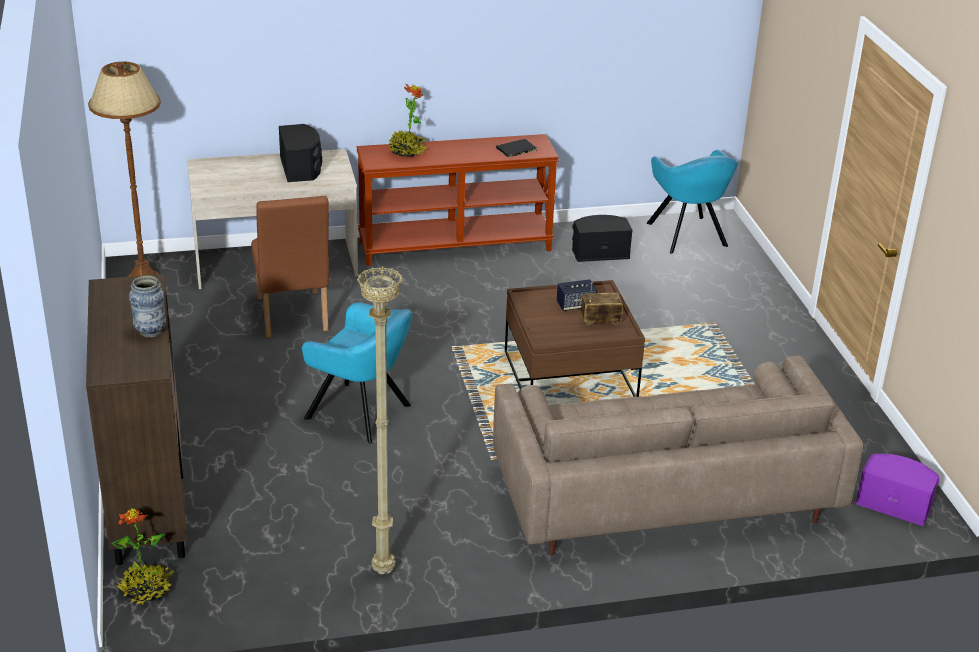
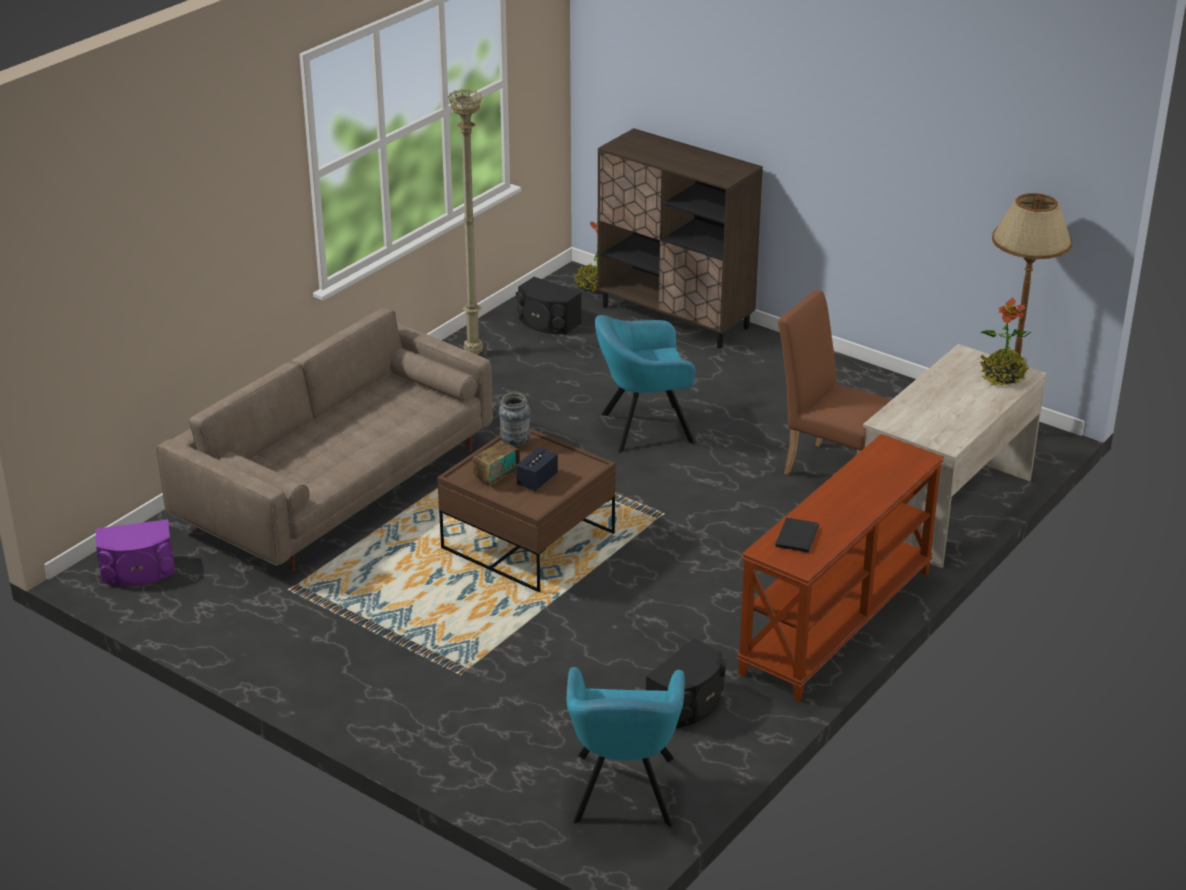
camera: 140 degrees right, 0 degrees up
(150, 332) = (659, 159): vase -> vase (515, 443)
(301, 168) = (941, 414): black speaker -> black speaker (547, 322)
(407, 152) = (886, 474): potted plant -> potted plant (1002, 377)
(688, 236) = (624, 793): turquoise armchair -> turquoise armchair turned 120 degrees counterclockwise

